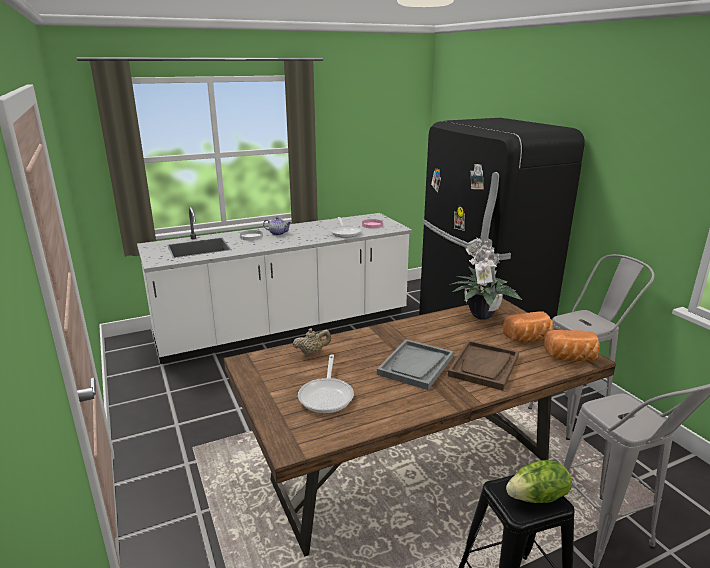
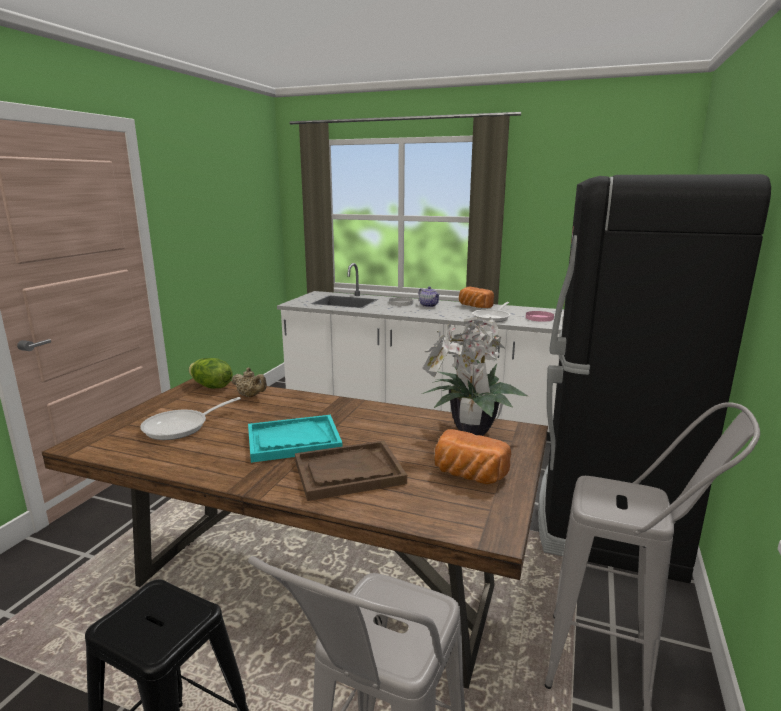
camera: 45 degrees right, 5 degrees down
(416, 366) = (293, 440): grey tray -> turquoise tray
(538, 497) = (156, 629): lettuce -> lettuce (211, 386)
(571, 358) = (468, 519): bread -> bread (473, 306)

